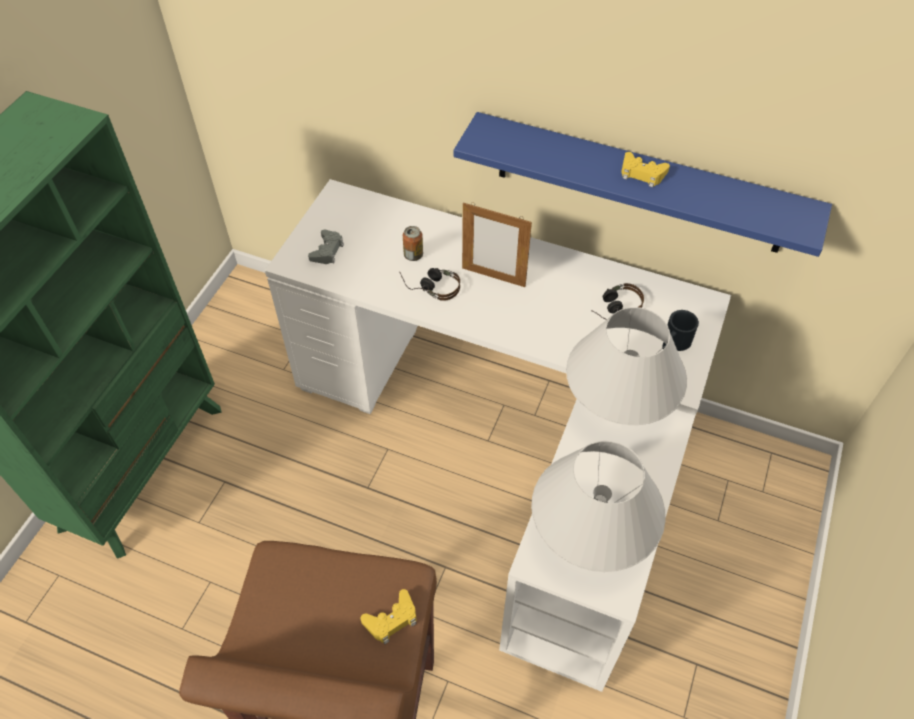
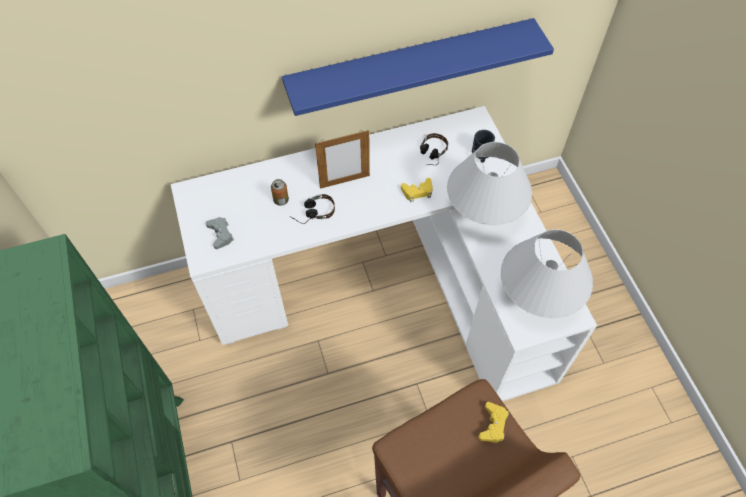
camera: 40 degrees left, 5 degrees up
(642, 174) = (421, 59): yellow game controller -> yellow game controller (417, 192)

